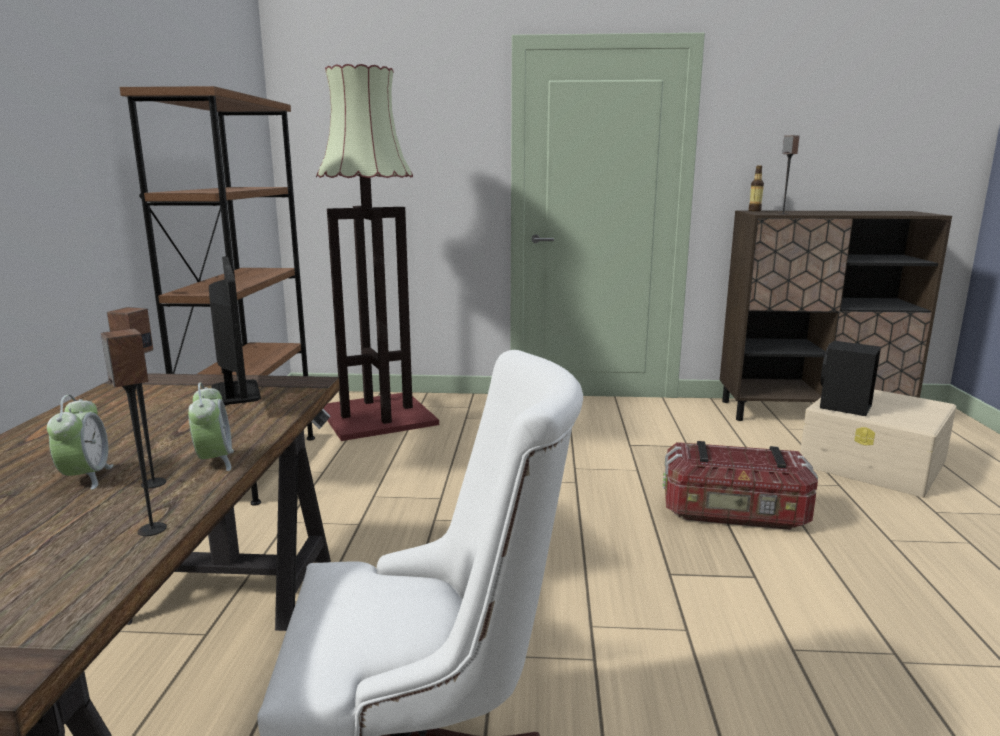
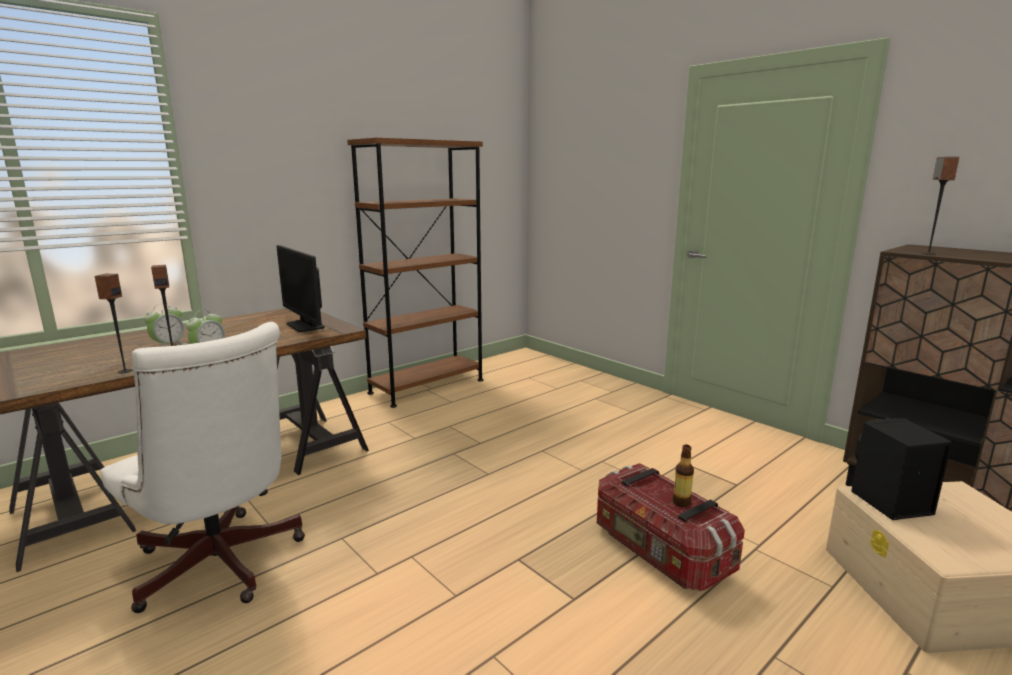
camera: 45 degrees right, 0 degrees up
(235, 393) = (305, 326): monitor -> monitor turned 120 degrees clockwise
(378, 416) = (542, 378): floor lamp -> none
(754, 210) = (926, 246): bottle -> bottle (681, 502)

